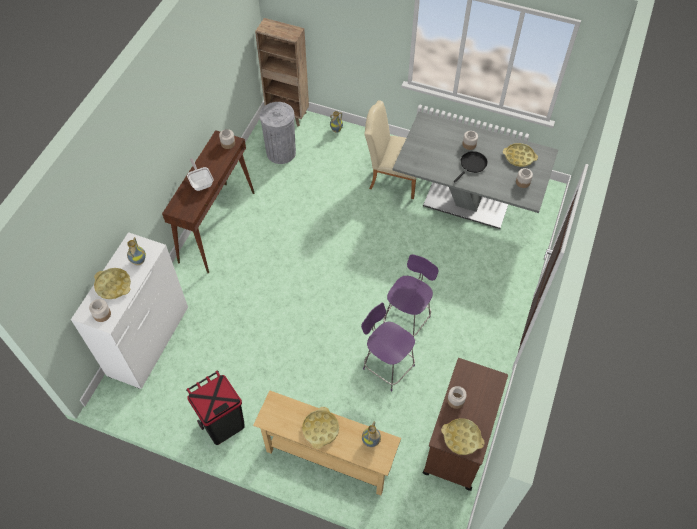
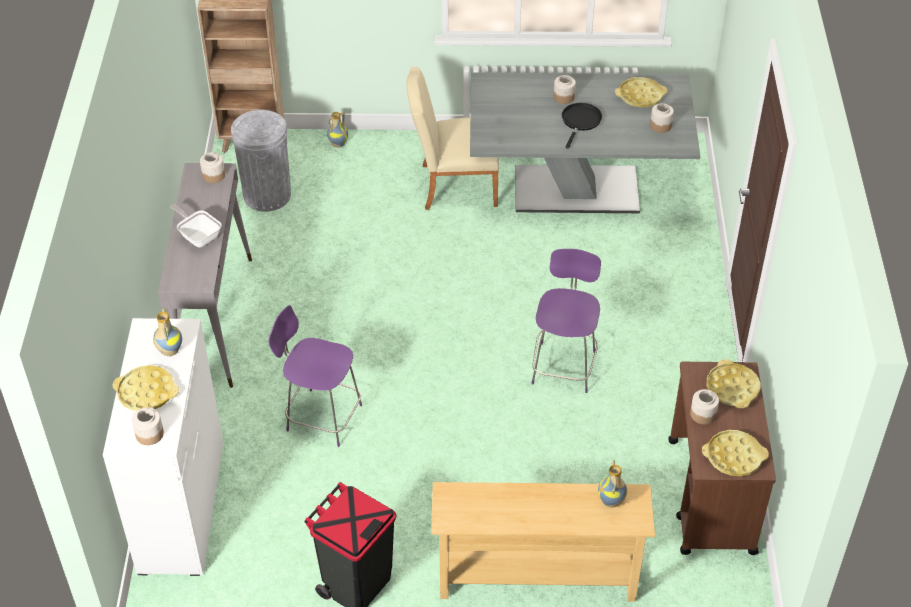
camera: 20 degrees left, 10 degrees down
(217, 226) = (215, 319): brown console table -> grey console table
(320, 429) = (532, 508): yellow tray -> yellow tray (732, 388)
(387, 366) = (564, 433): purple chair -> purple chair (321, 417)

